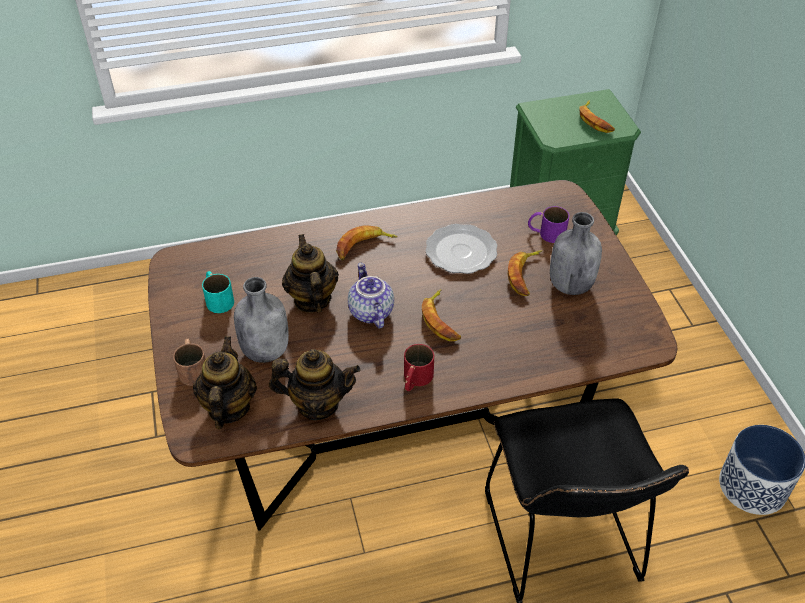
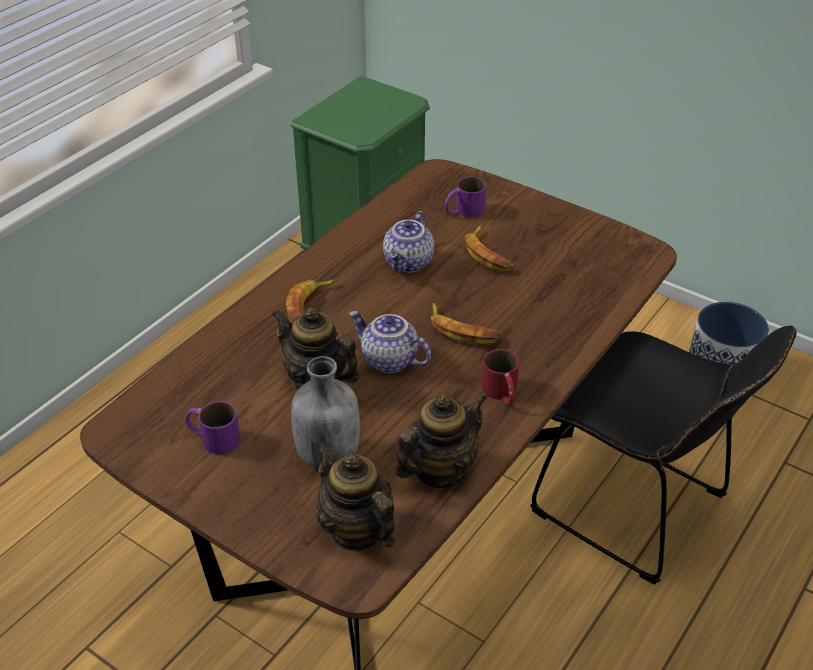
camera: 40 degrees left, 5 degrees down
(192, 368) = (269, 518): brown mug -> none
(217, 298) = (213, 438): turquoise mug -> purple mug
(462, 251) = (409, 263): plate -> teapot
(570, 284) = (533, 242): grey bottle -> none
(595, 121) = (380, 106): banana -> none

